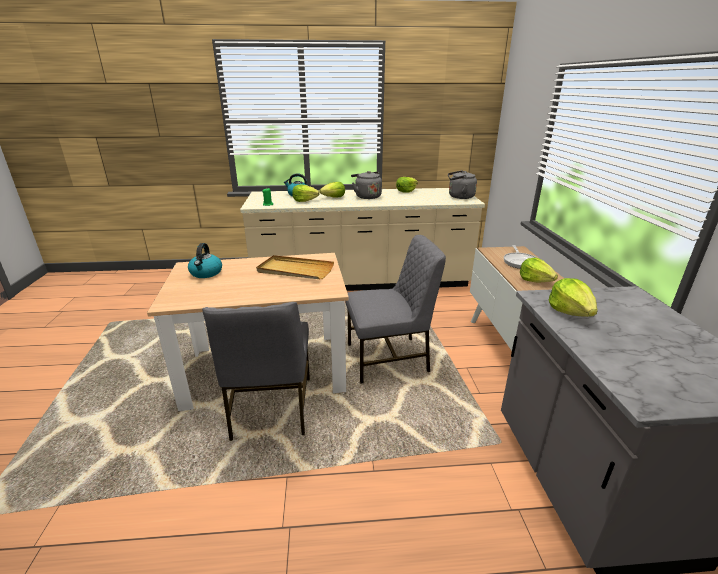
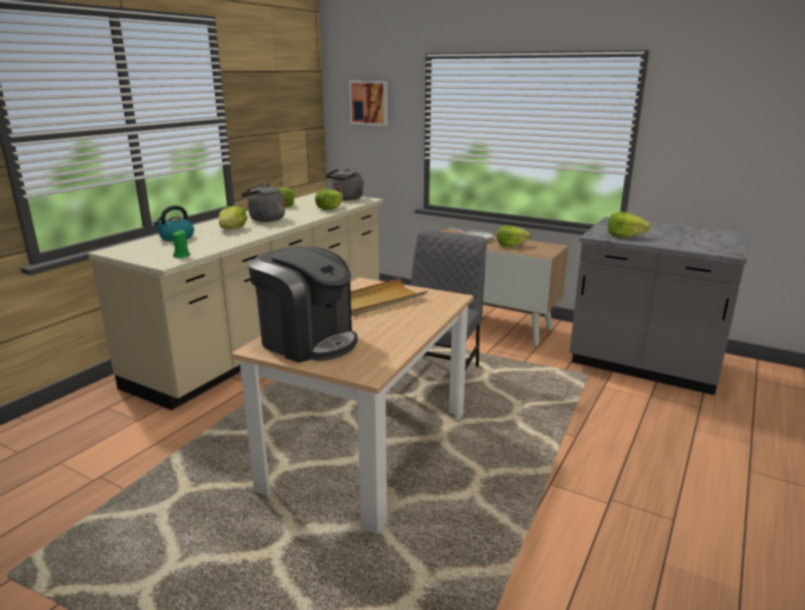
camera: 55 degrees left, 5 degrees down
(206, 273) = (307, 341): kettle -> coffee machine
(270, 409) = (442, 466): grey chair -> none
(305, 200) = (211, 240): lettuce -> lettuce (329, 208)
(521, 114) = (369, 103): none -> picture

